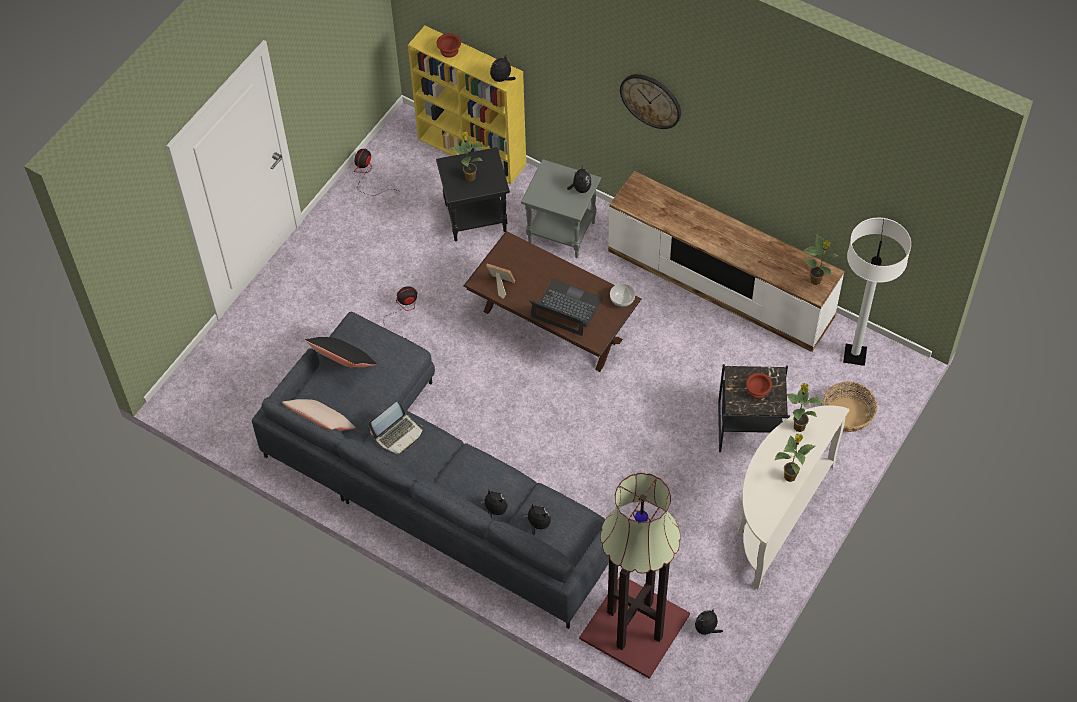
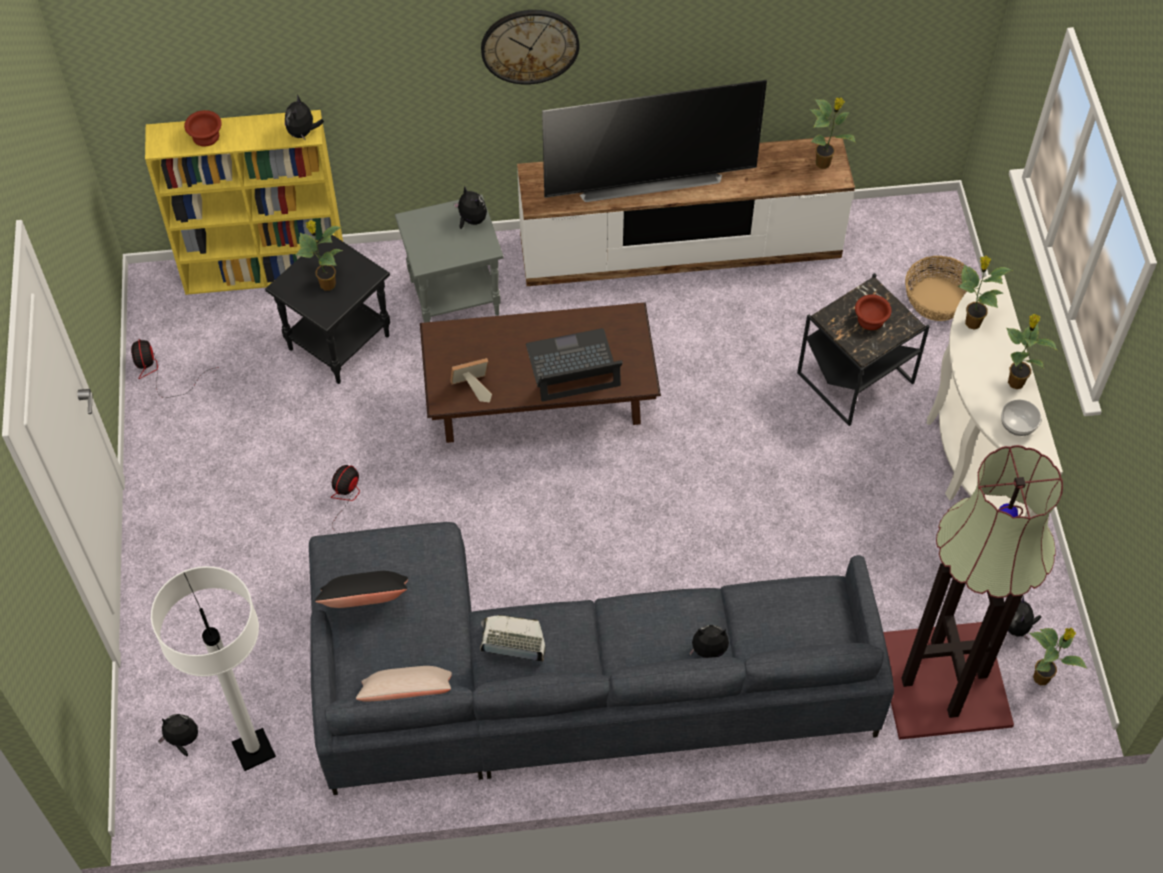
camera: 40 degrees left, 0 degrees up
(398, 434) = (513, 643): laptop -> laptop turned 90 degrees counterclockwise
(538, 524) = (774, 634): plush toy -> plush toy (182, 740)
(622, 300) = (627, 318): bowl -> bowl (1018, 425)
(693, 665) = (1042, 677): none -> potted plant
(702, 225) = (649, 178): none -> television
(854, 355) = (886, 234): white floor lamp -> white floor lamp (254, 750)

